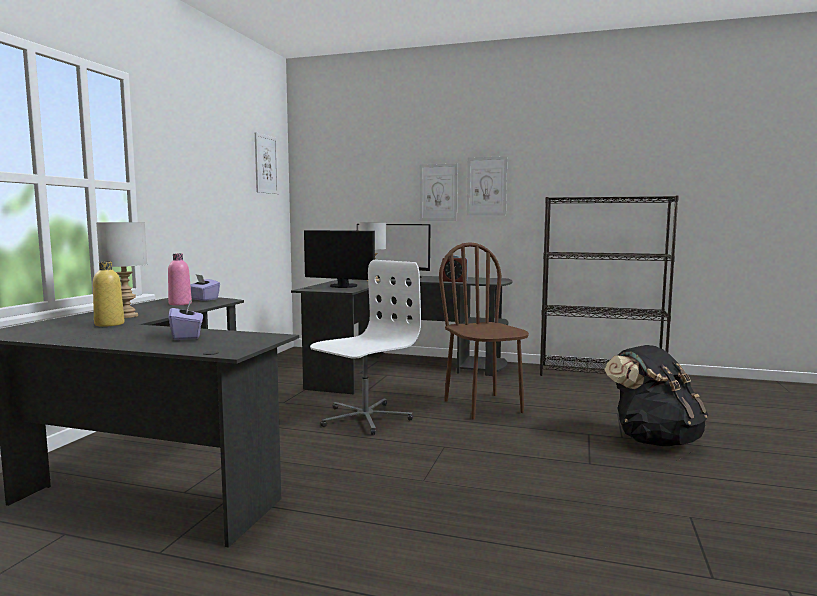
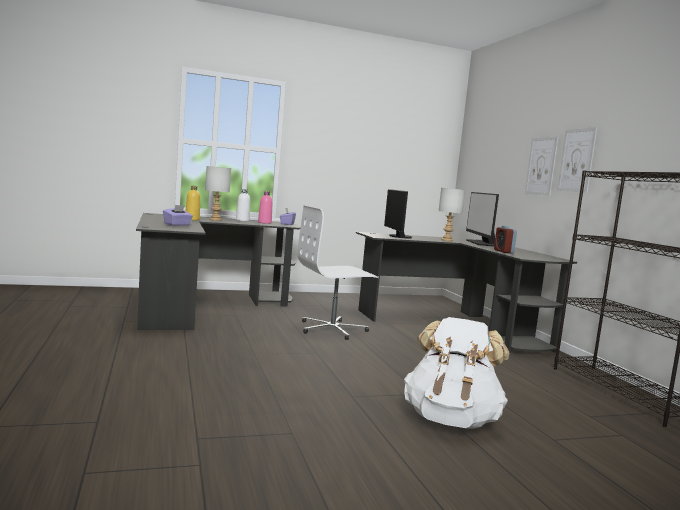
camera: 55 degrees right, 0 degrees up
(144, 308) = (242, 220): none -> white bottle
(266, 164) = (425, 140): picture -> none
(364, 418) = (333, 329): white office chair -> white office chair turned 150 degrees clockwise
(483, 406) = (420, 356): brown chair -> none
(653, 440) = (451, 420): black backpack -> white backpack

